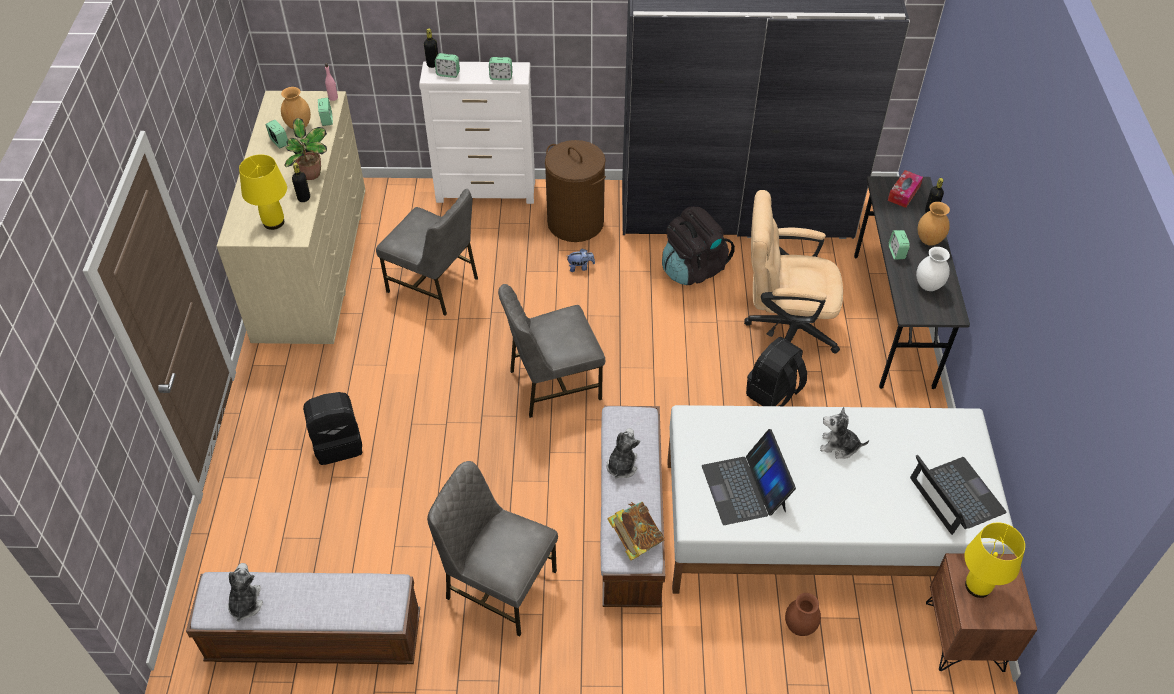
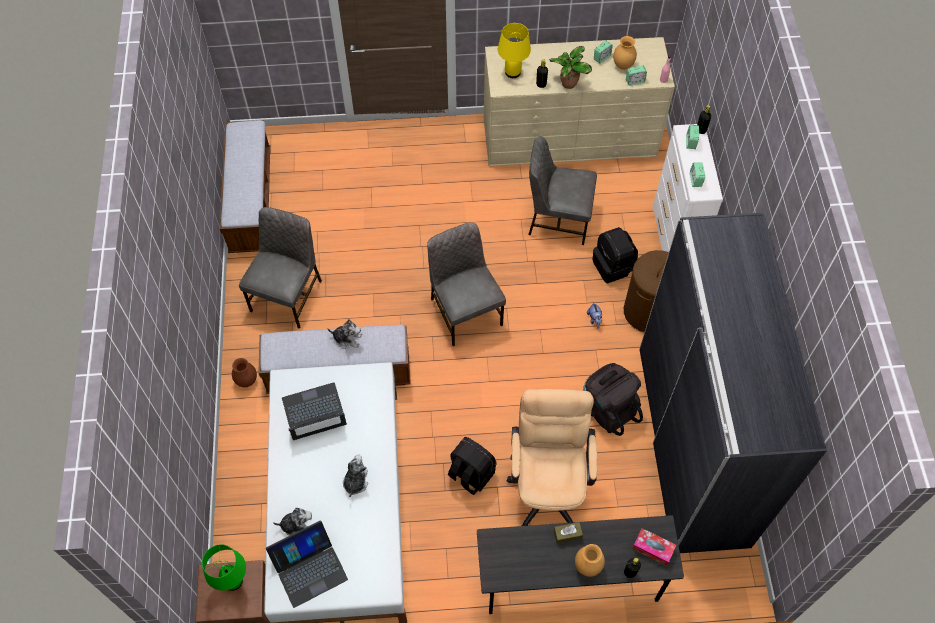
camera: 85 degrees right, 10 degrees up
(245, 603) = (239, 144): plush toy -> plush toy (297, 525)
(338, 443) = (399, 185): black backpack -> black backpack (613, 266)
(434, 285) = (557, 219): grey chair -> grey chair turned 75 degrees clockwise
(635, 540) = (284, 351): book -> none
(800, 627) = (253, 489): brown vase -> brown vase (246, 381)
(896, 252) = (567, 534): alarm clock -> brown tissue box
(927, 286) = (526, 559): white vase -> none
(977, 586) = (233, 581): yellow table lamp -> green table lamp

